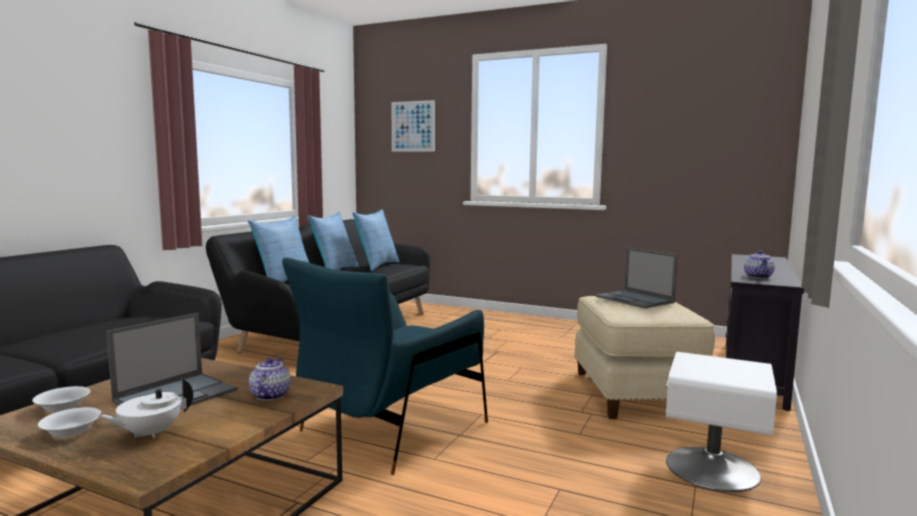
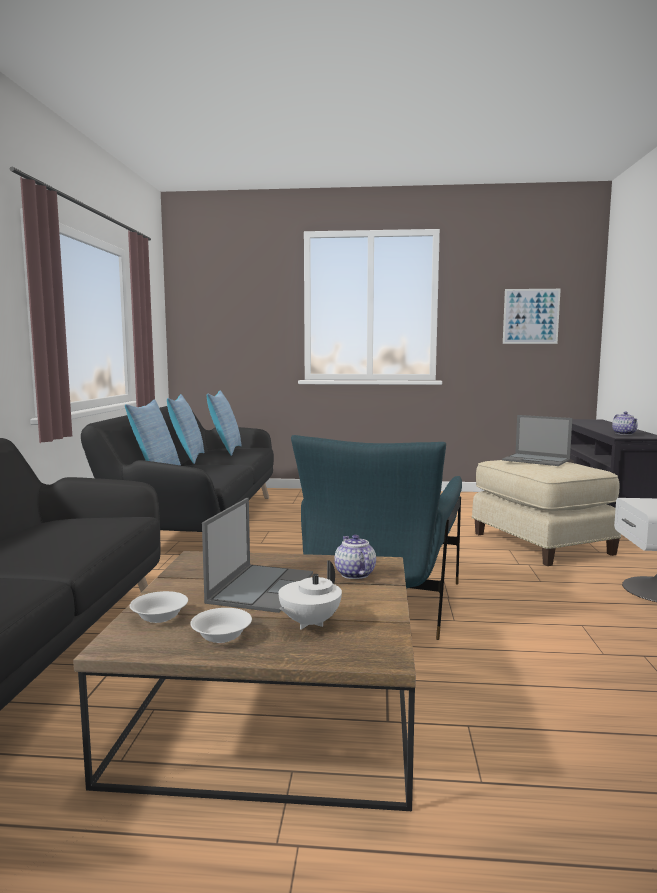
camera: 20 degrees left, 0 degrees up
(413, 126) = (237, 303): picture -> picture (531, 316)

